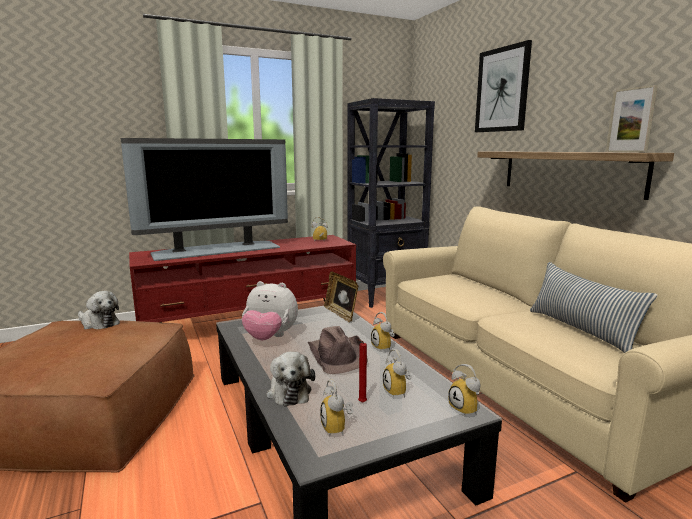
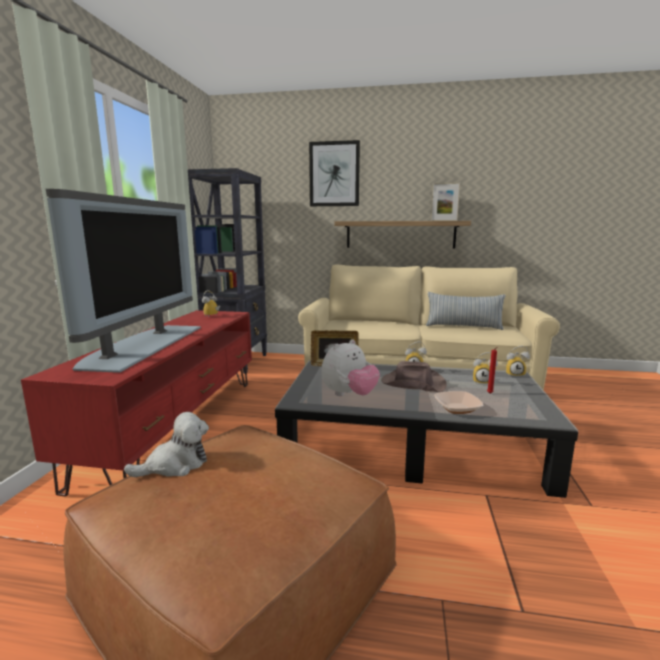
camera: 55 degrees left, 0 degrees up
(289, 391) = (457, 408): plush toy -> bowl
(338, 428) = (519, 406): alarm clock -> none

